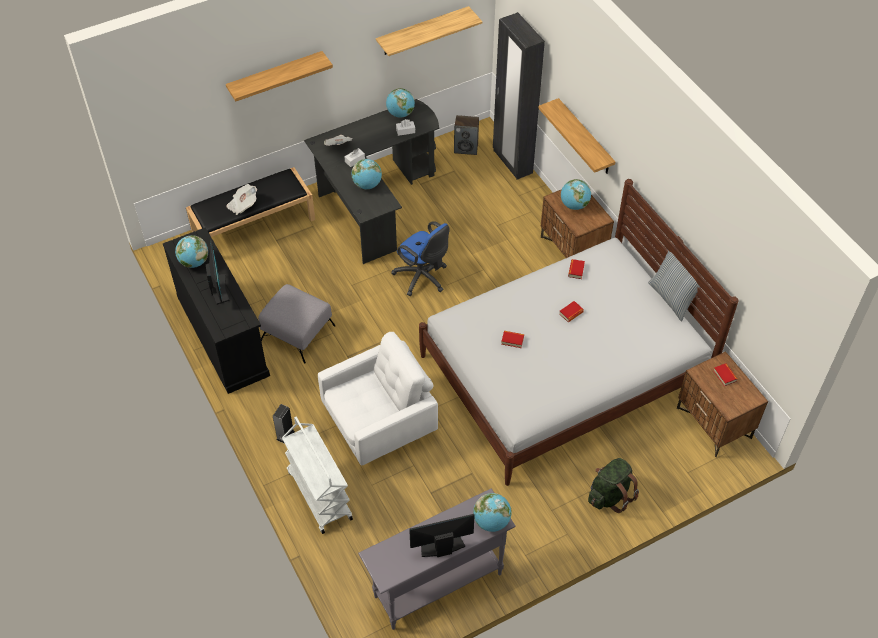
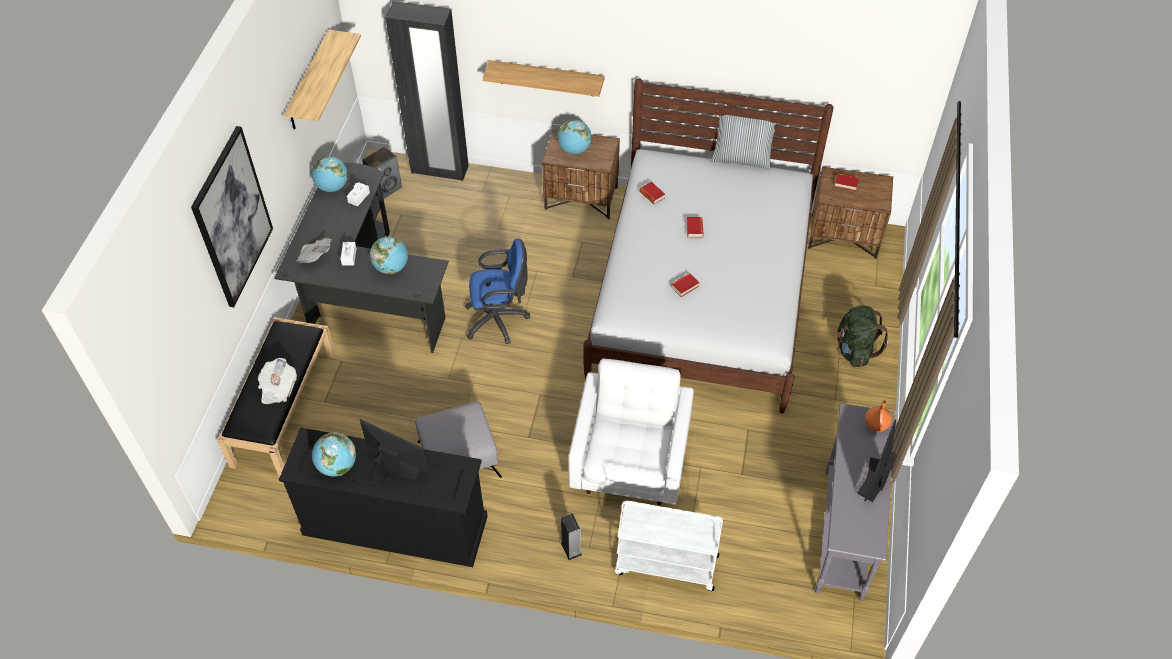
camera: 50 degrees left, 0 degrees up
(275, 76) = (232, 218): shelf -> picture
(491, 521) = (876, 425): globe -> orange vase

